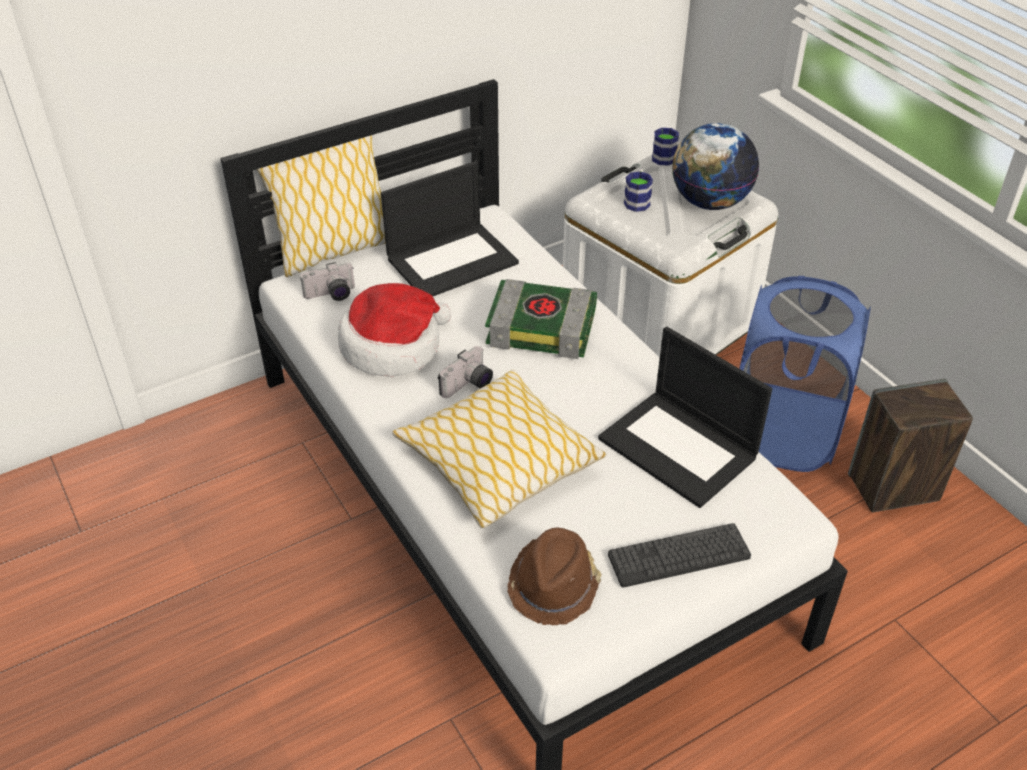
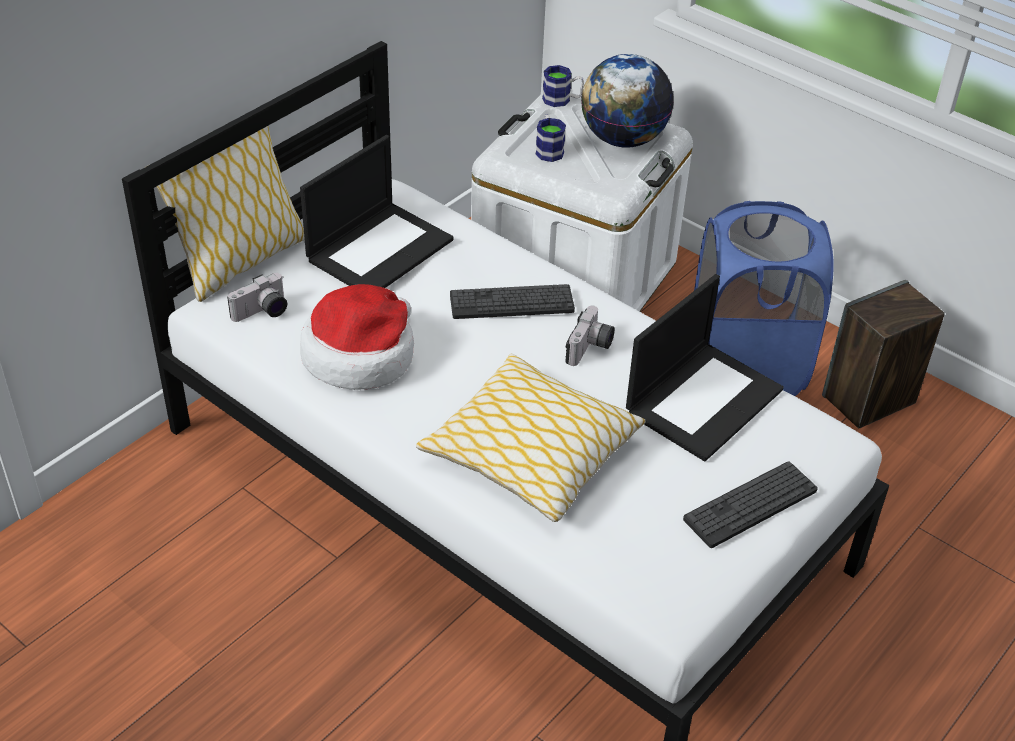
camera: 20 degrees left, 0 degrees up
(468, 386) = (463, 381): camera -> camera (590, 349)
(543, 327) = (511, 303): book -> keyboard
(554, 585) = (646, 562): brown hat -> none
(680, 448) = (703, 399): laptop -> laptop turned 75 degrees counterclockwise

